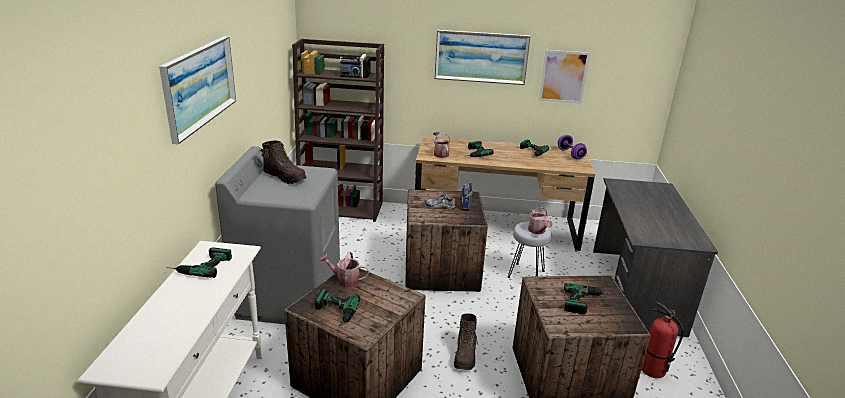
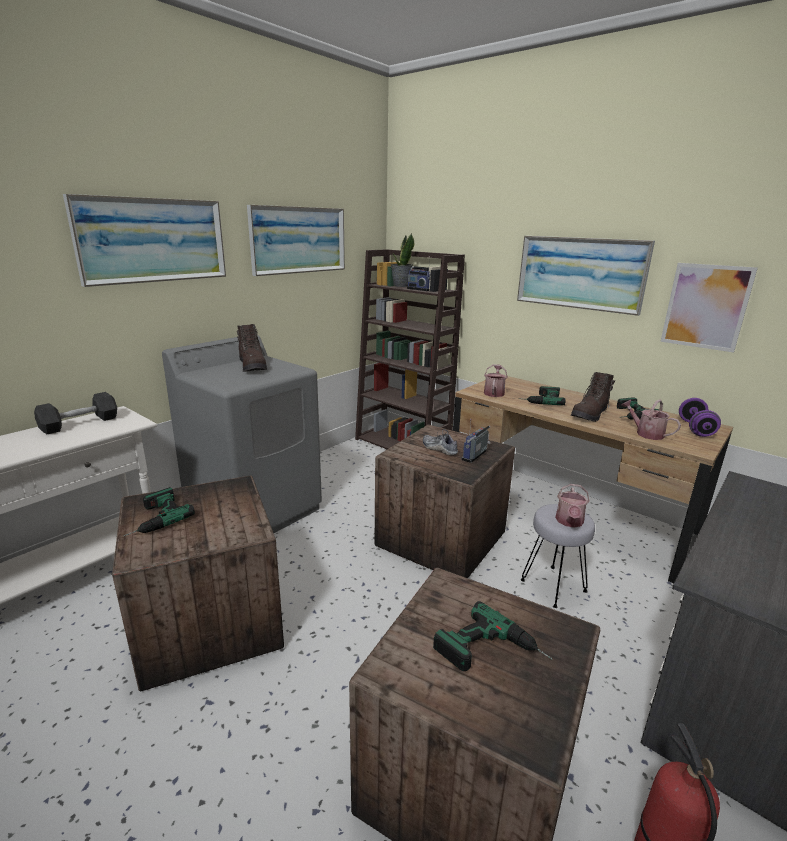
camera: 35 degrees right, 5 degrees down
(199, 266) = (80, 424): power drill -> black dumbbell
(260, 50) = (298, 240): none -> picture
(327, 72) = (401, 285): none -> potted plant
(345, 280) = (219, 489): watering can -> watering can (646, 433)
(465, 355) = (355, 658): brown boot -> brown boot (590, 415)

